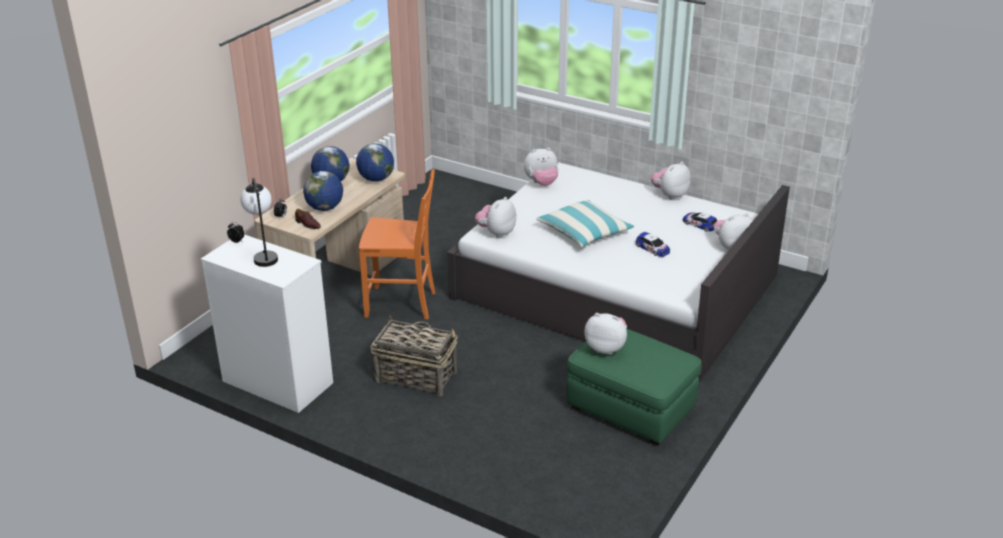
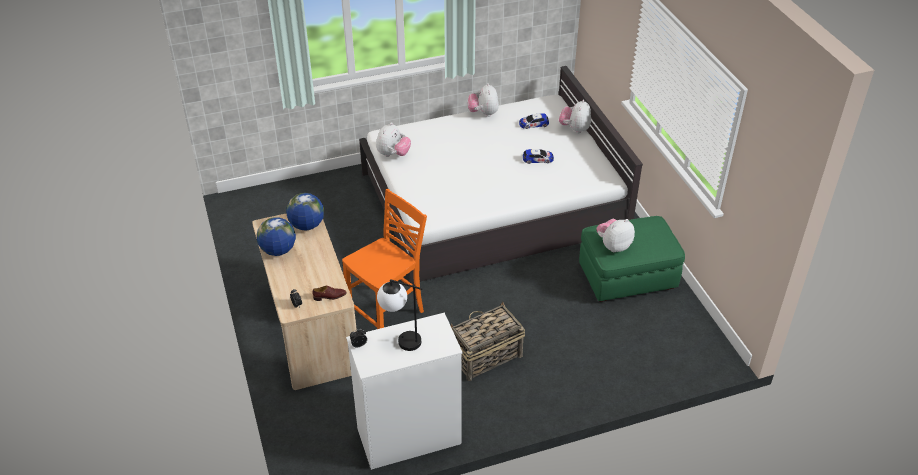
camera: 50 degrees left, 10 degrees up
(325, 208) = (316, 275): globe -> none
(496, 233) = (432, 212): plush toy -> none
(584, 232) = (482, 174): pillow -> none

